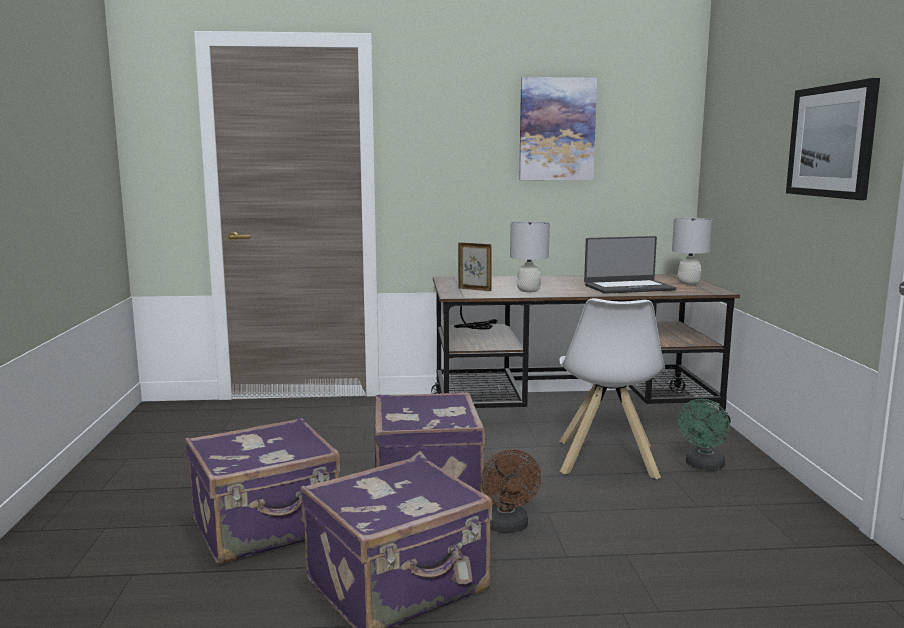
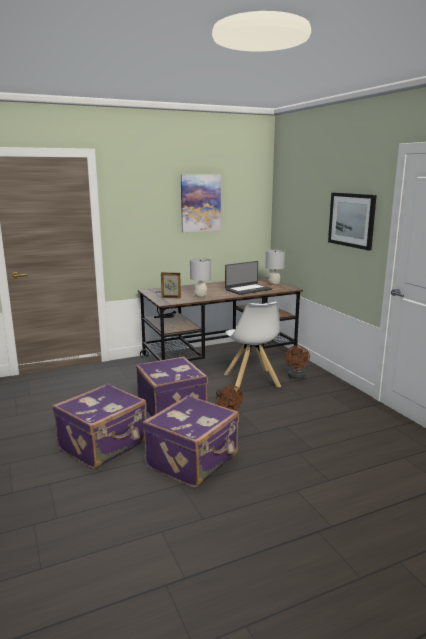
camera: 20 degrees left, 5 degrees up
(703, 466) = (296, 377): green fan -> brown fan

